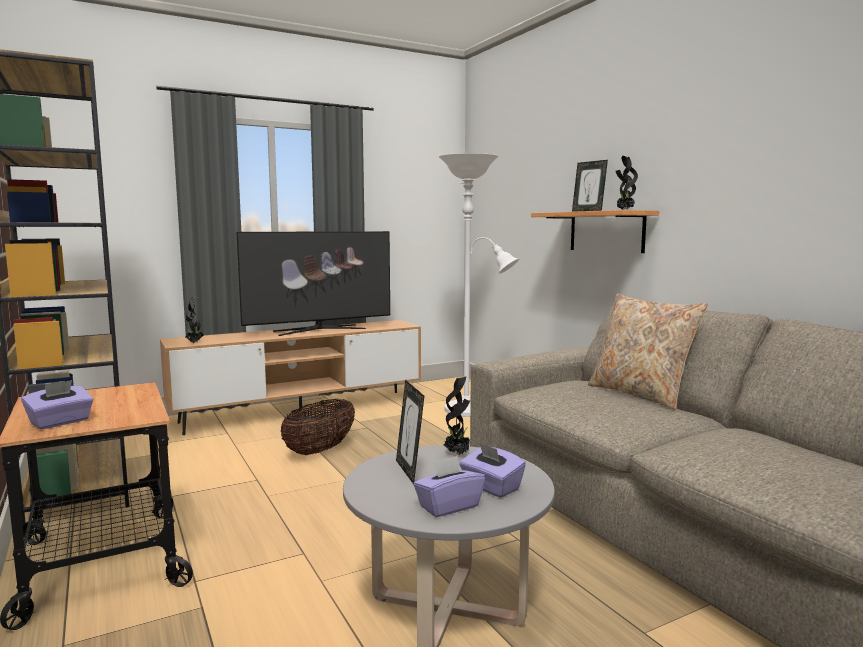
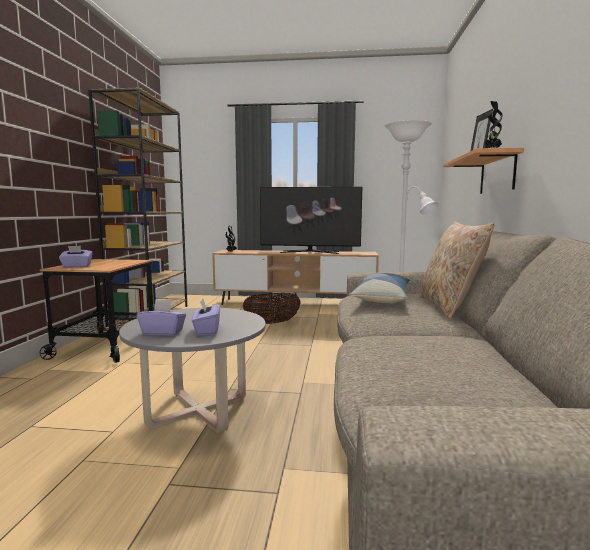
camera: 35 degrees right, 0 degrees up
(409, 471) = (190, 316): picture frame -> none
(458, 454) = (236, 314): potted plant -> none
(566, 395) = (382, 298): none -> pillow

